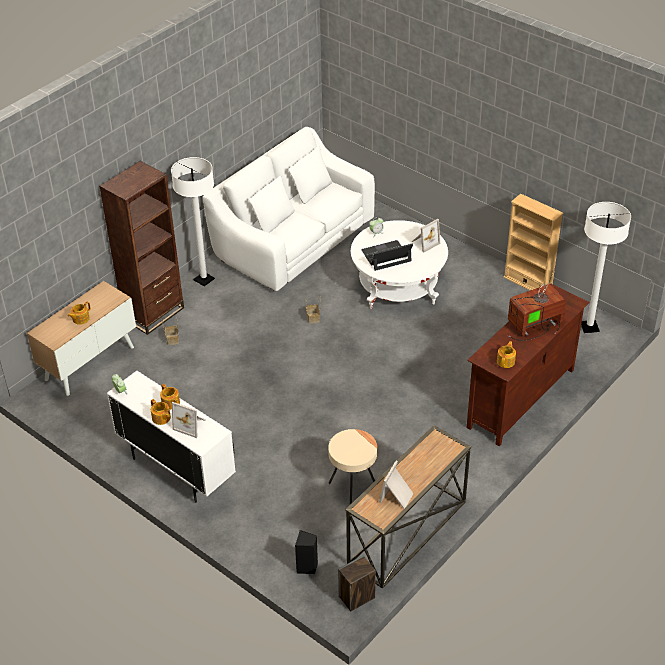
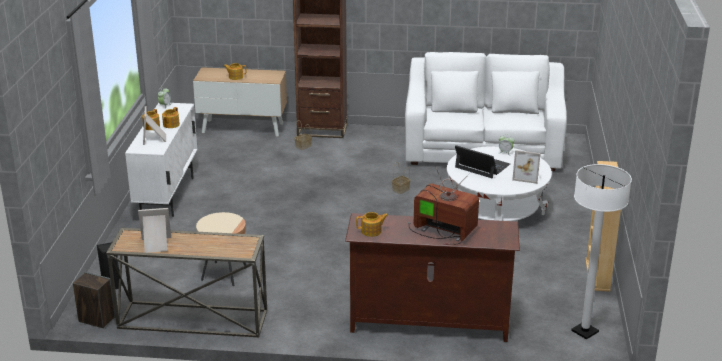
camera: 55 degrees right, 15 degrees down
(204, 279) = (384, 134): white floor lamp -> none

